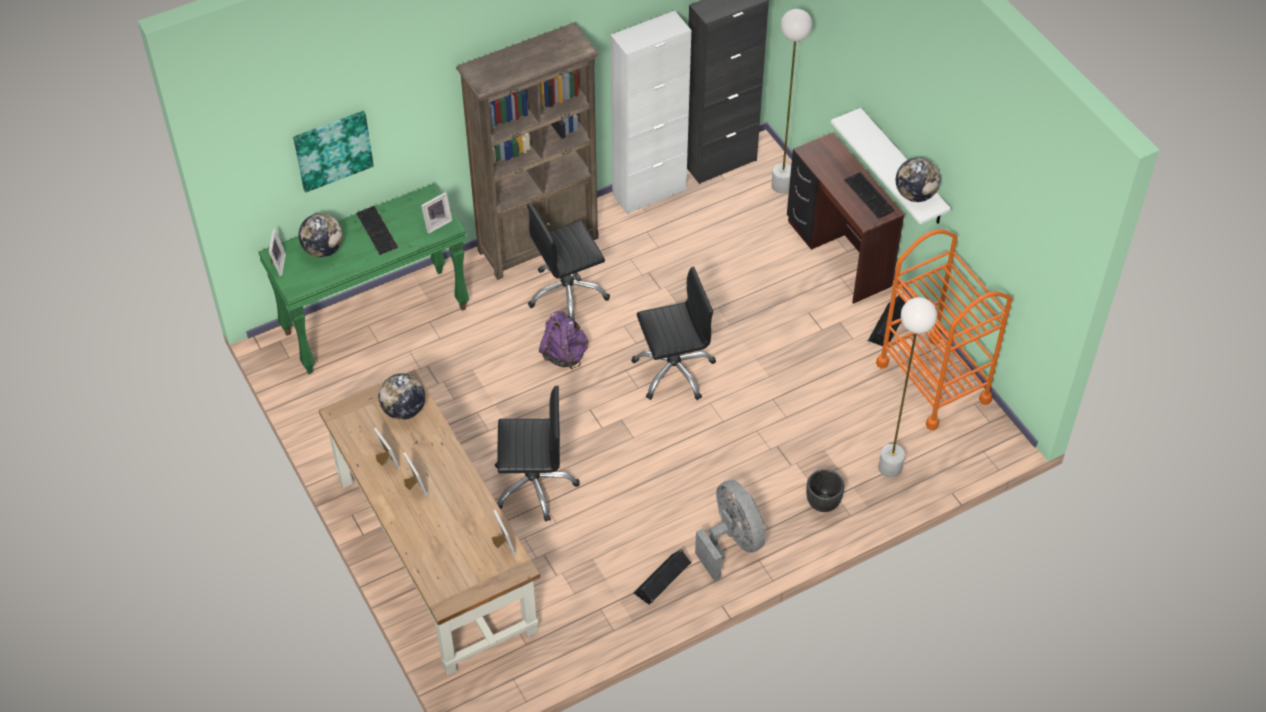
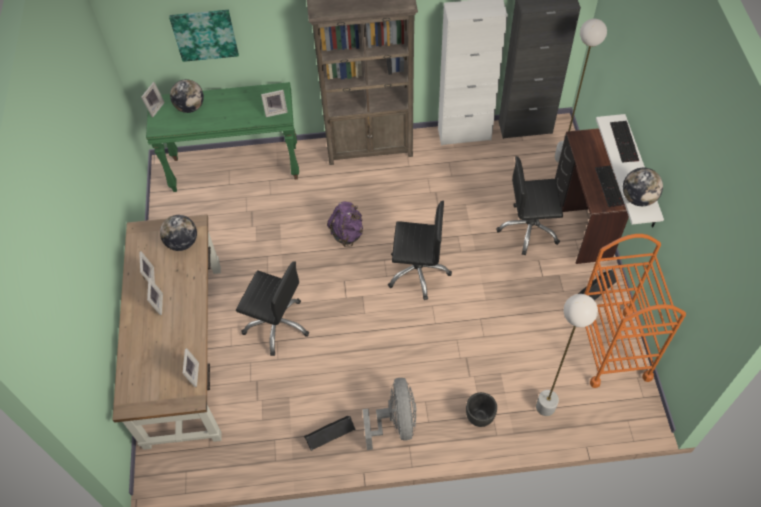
camera: 25 degrees right, 5 degrees up
(378, 230) = (233, 105): keyboard -> keyboard (625, 142)
(567, 293) = (371, 189): black office chair -> black office chair (528, 229)

